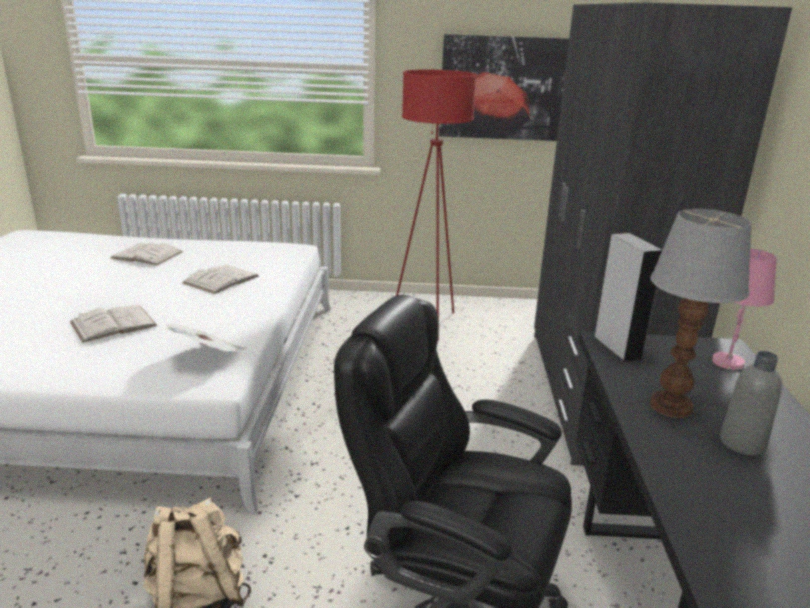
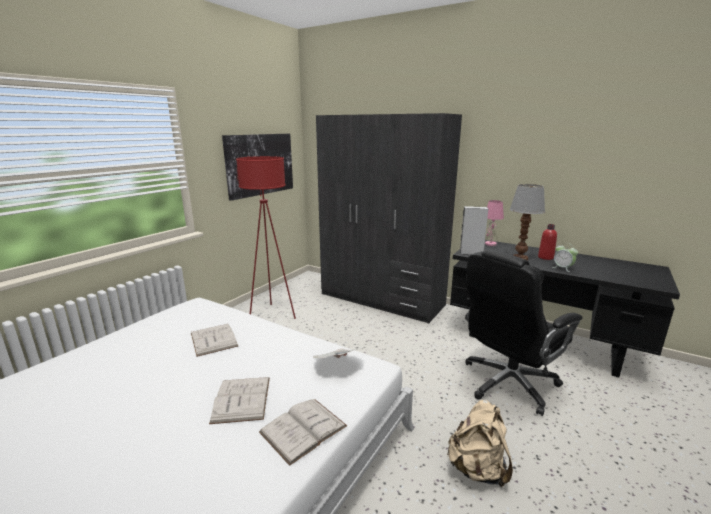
camera: 60 degrees left, 5 degrees down
(147, 255) = (100, 365): white book -> white book (303, 429)
(684, 472) = (562, 268): none -> alarm clock
(742, 443) = (545, 257): grey bottle -> red bottle

